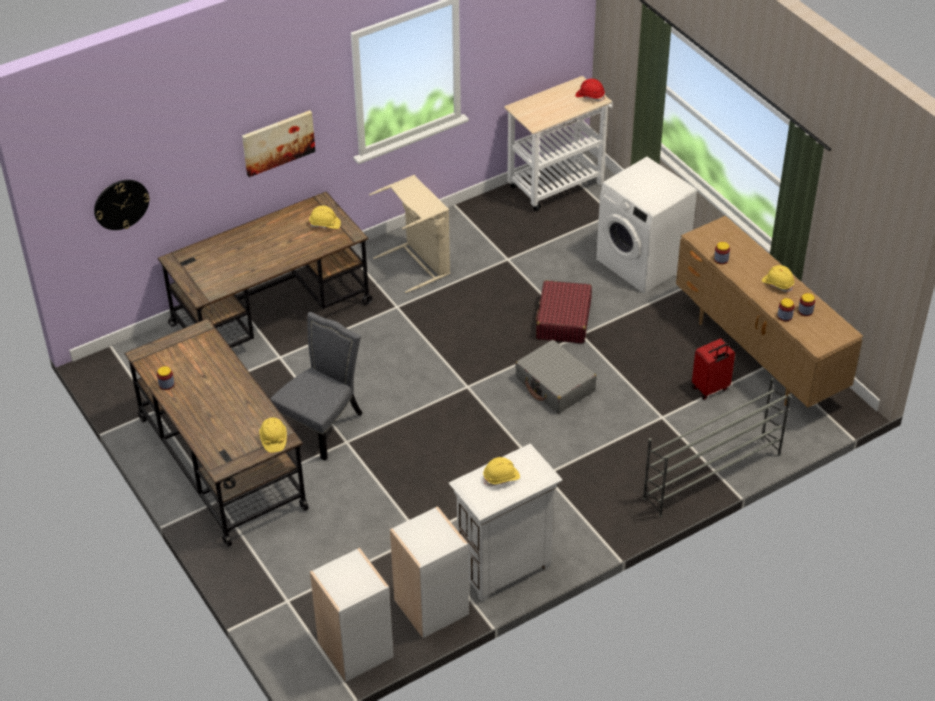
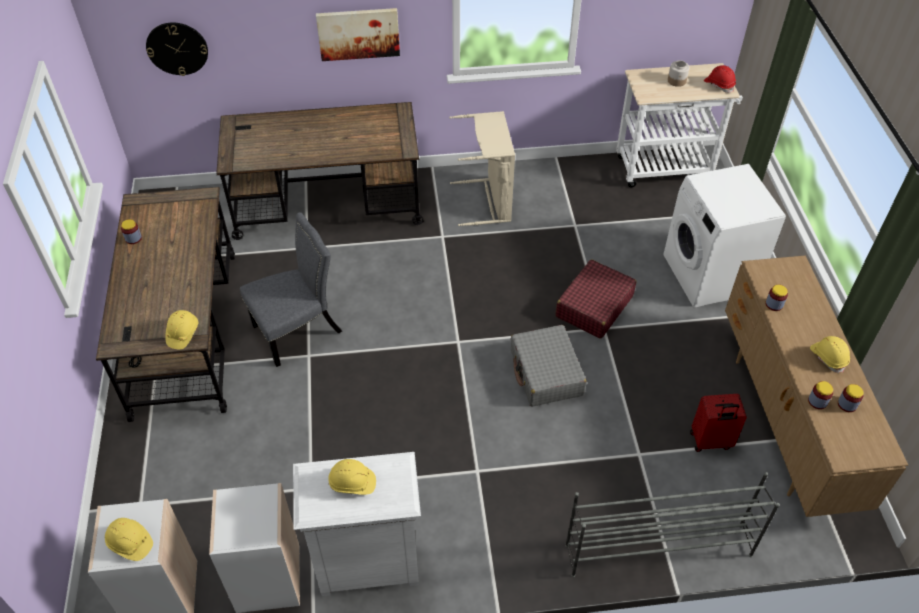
camera: 25 degrees right, 5 degrees up
(325, 224) = (388, 132): yellow hard hat -> yellow hard hat (130, 543)
(553, 103) = (677, 81): none -> jar

